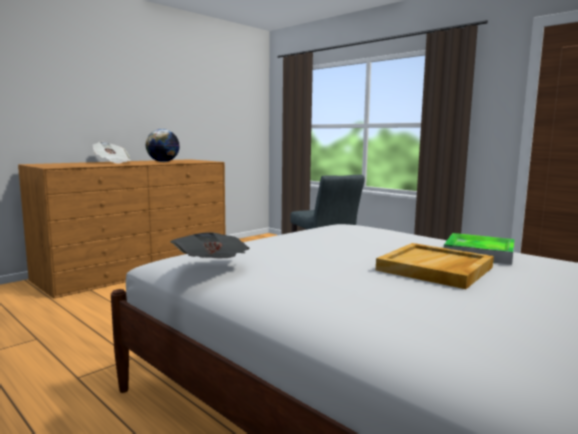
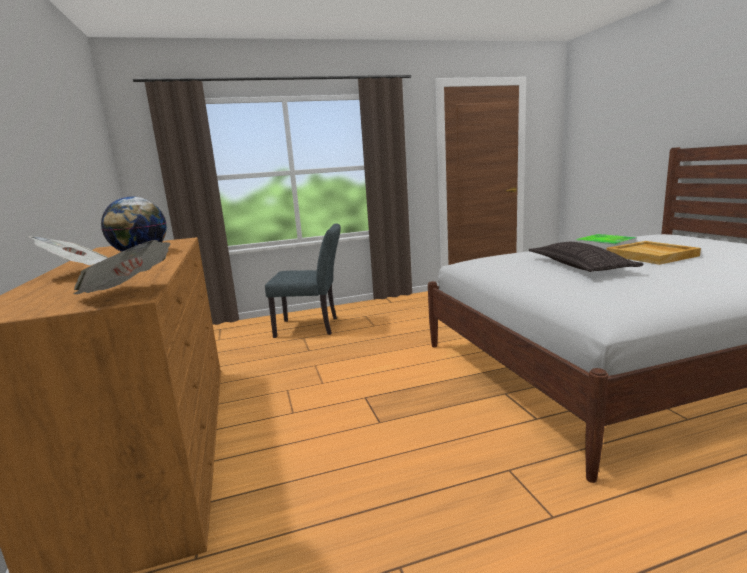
camera: 60 degrees left, 5 degrees up
(212, 268) = (660, 297): newspaper -> newspaper (128, 293)
(336, 246) = (579, 266): none -> pillow

